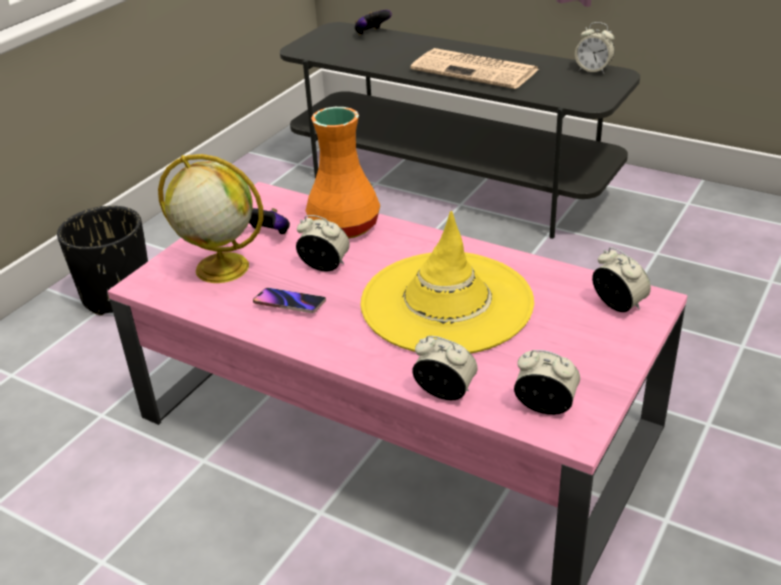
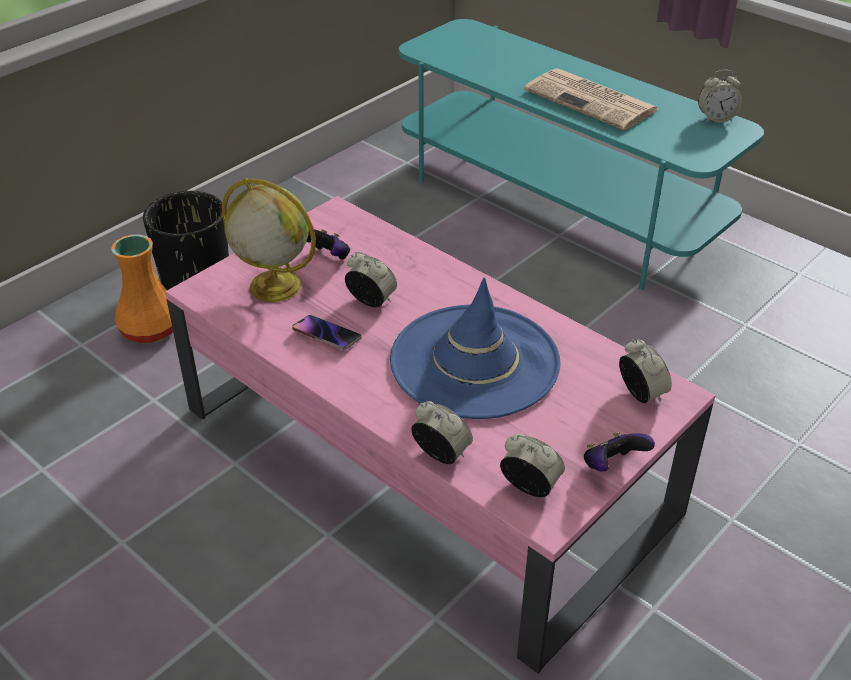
camera: 10 degrees right, 5 degrees up
(345, 225) = (405, 259): orange vase -> orange vase (152, 329)
(371, 33) = (499, 39): game controller -> game controller (612, 466)
(446, 303) = (474, 361): yellow hat -> blue hat
(453, 181) = (558, 207): grey tv stand -> turquoise tv stand
(593, 70) = (715, 119): alarm clock -> alarm clock turned 45 degrees counterclockwise

